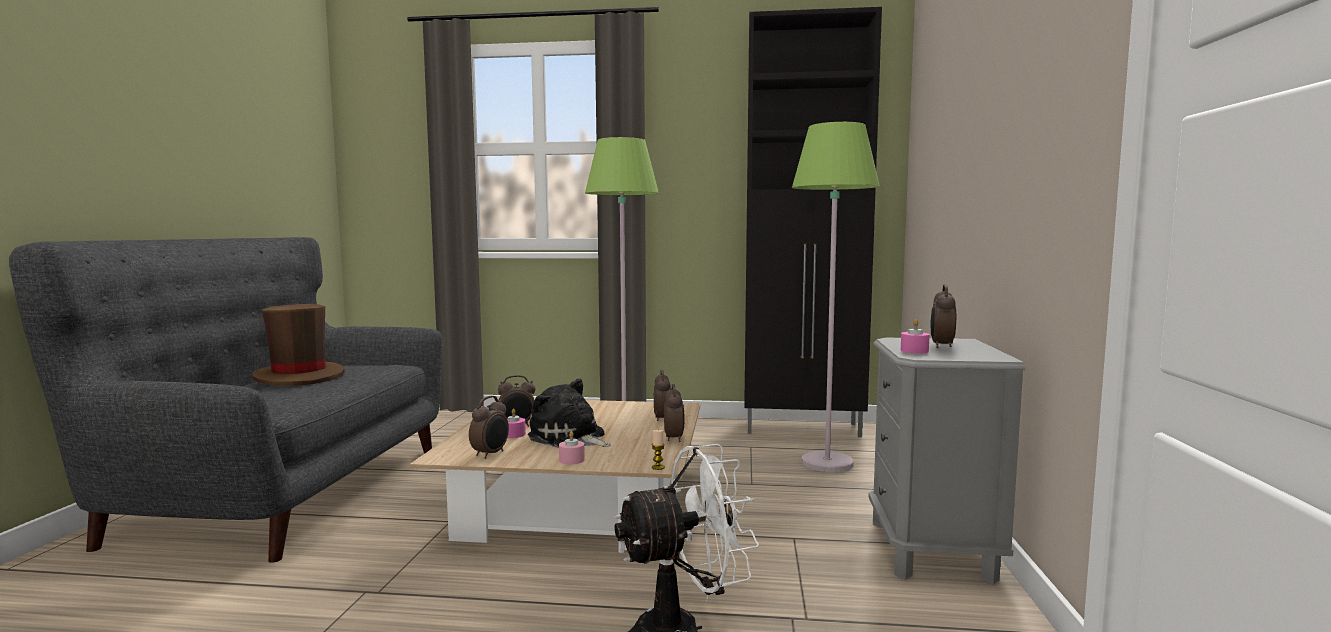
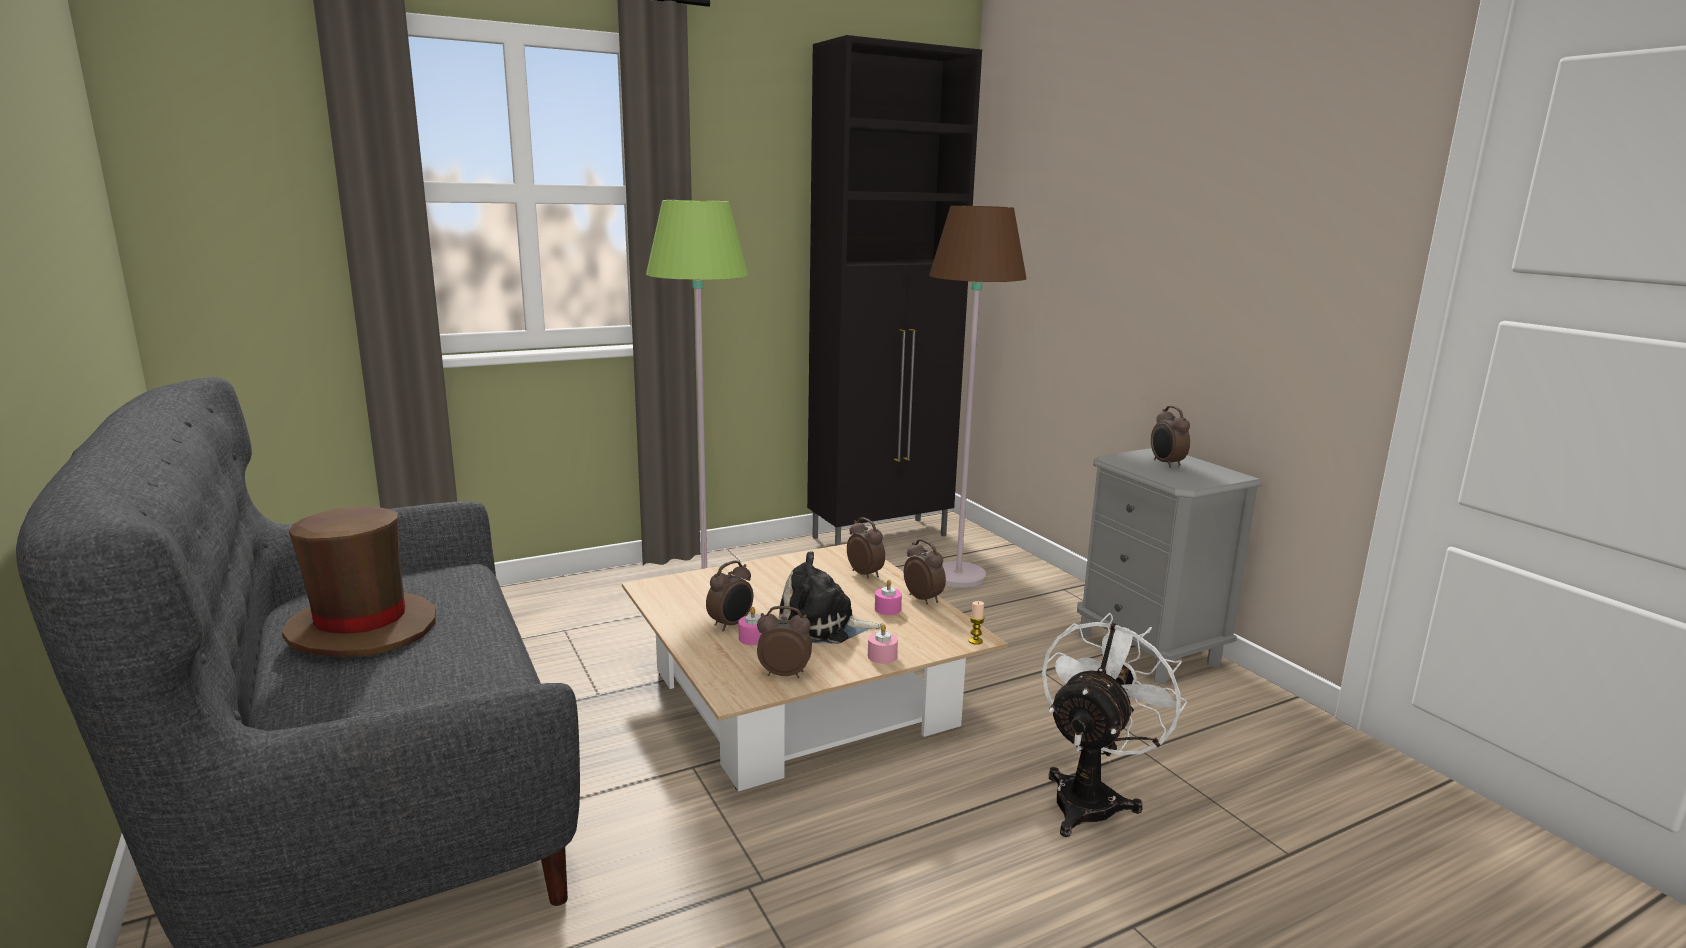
camera: 35 degrees left, 10 degrees up
(491, 454) = (784, 674): alarm clock -> alarm clock turned 75 degrees counterclockwise
(827, 463) = (958, 576): green floor lamp -> brown floor lamp
(914, 351) = (1166, 476): pink candle -> pink candle (887, 609)

